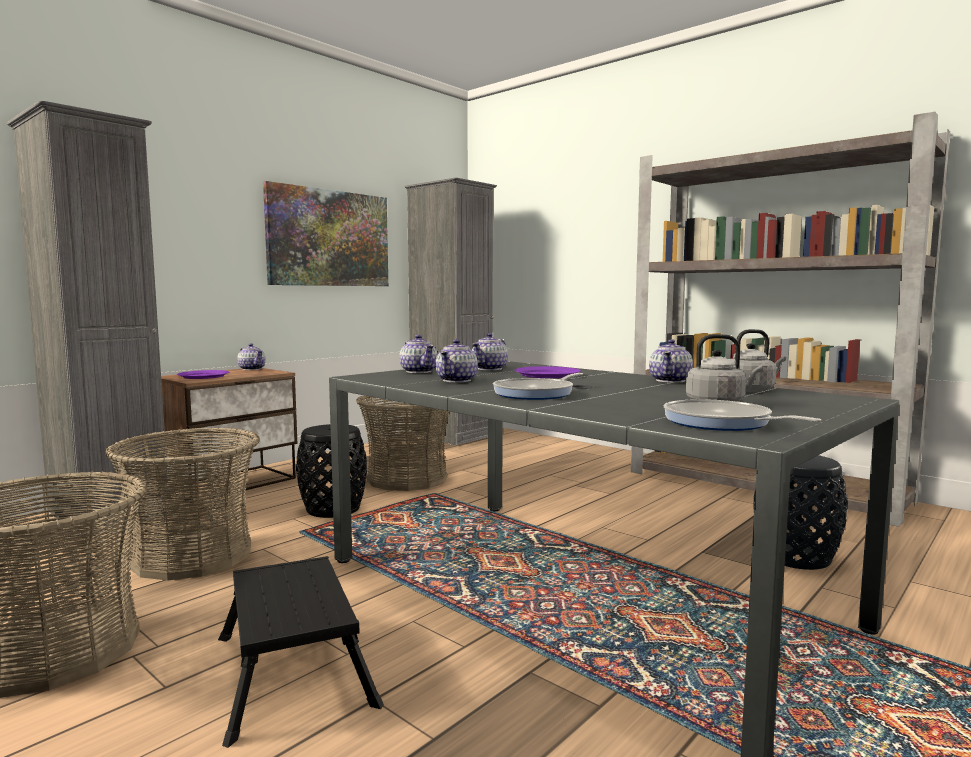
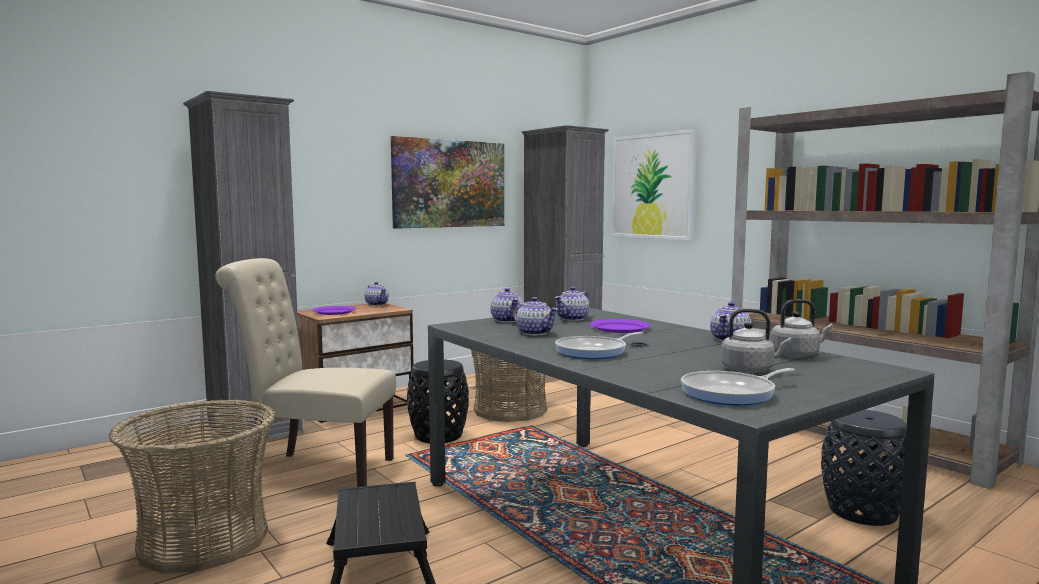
camera: 10 degrees right, 0 degrees up
(192, 555) = (315, 470): basket -> beige chair
(457, 380) = (534, 333): teapot -> teapot turned 75 degrees counterclockwise
(542, 245) = (653, 186): none -> picture
(721, 423) = (732, 393): frying pan -> frying pan turned 90 degrees counterclockwise

